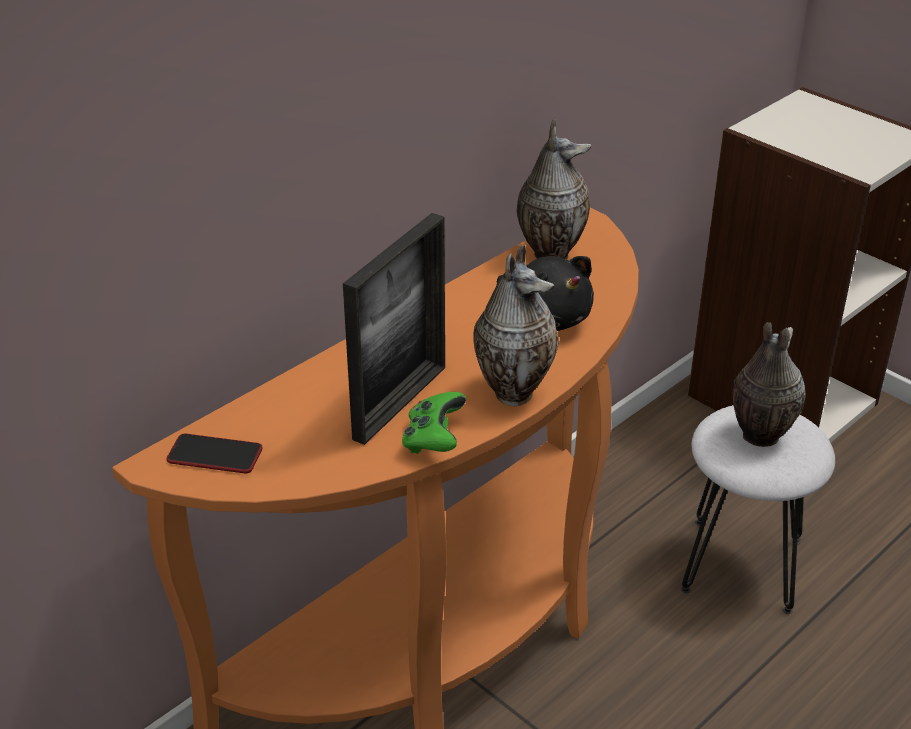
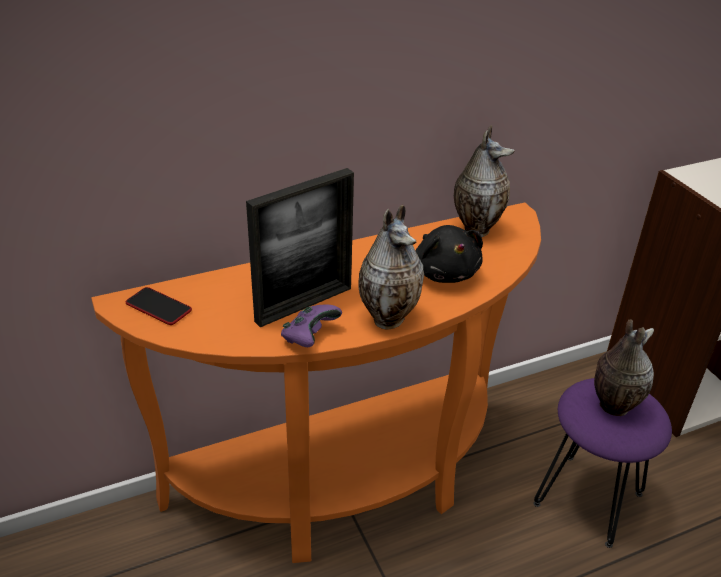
camera: 20 degrees right, 0 degrees up
(433, 440) = (309, 337): green game controller -> purple game controller
(740, 564) = (587, 498): white stool -> purple stool

